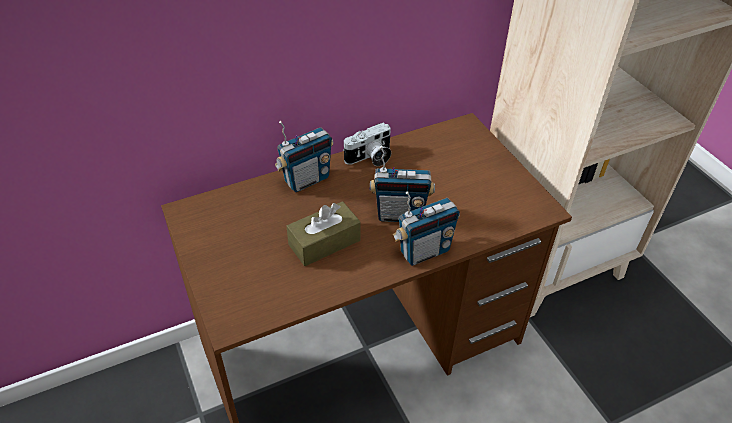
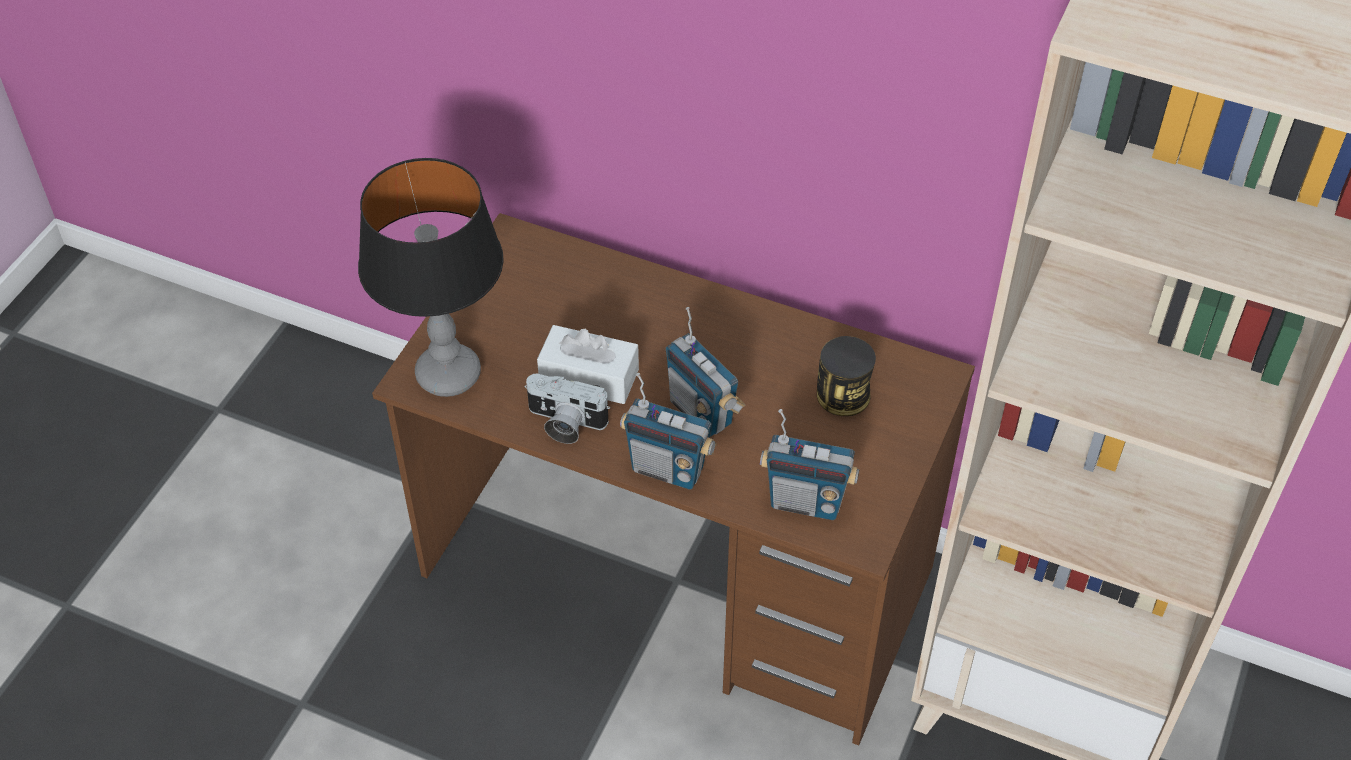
camera: 50 degrees right, 5 degrees up
(247, 303) = (448, 374): none -> table lamp
(306, 180) = (665, 296): radio -> radio (806, 502)
(324, 242) = (589, 377): brown tissue box -> white tissue box
(370, 158) = (765, 325): camera -> camera (564, 423)
(444, 160) = (843, 395): none -> can

